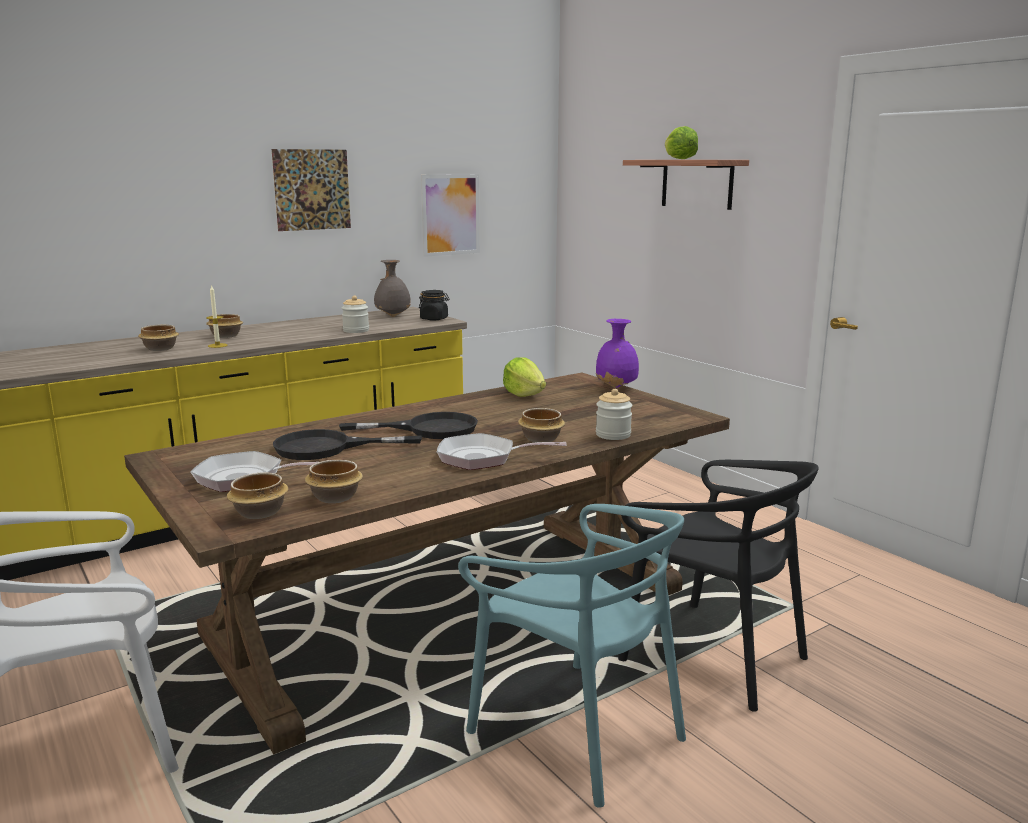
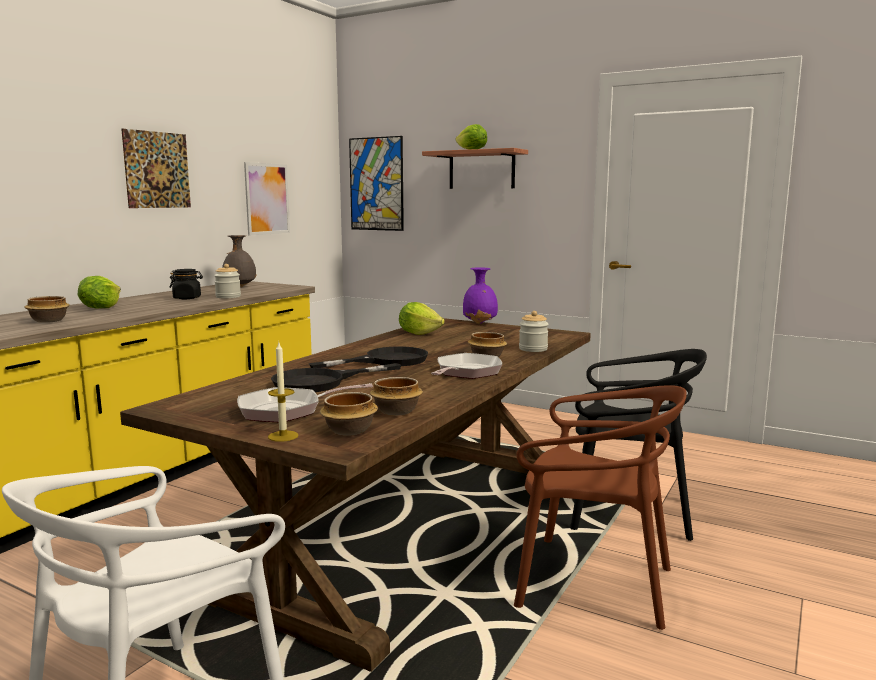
camera: 25 degrees left, 5 degrees down
(217, 345) = (109, 314): candle -> candle (283, 436)
(225, 336) = (101, 308): bowl -> lettuce
(434, 319) = (282, 286): black jar -> black jar (187, 298)
(483, 458) = (466, 372): frying pan -> frying pan turned 135 degrees clockwise
(578, 730) = (593, 583): turquoise chair -> brown chair
(590, 195) = (376, 184): none -> picture

